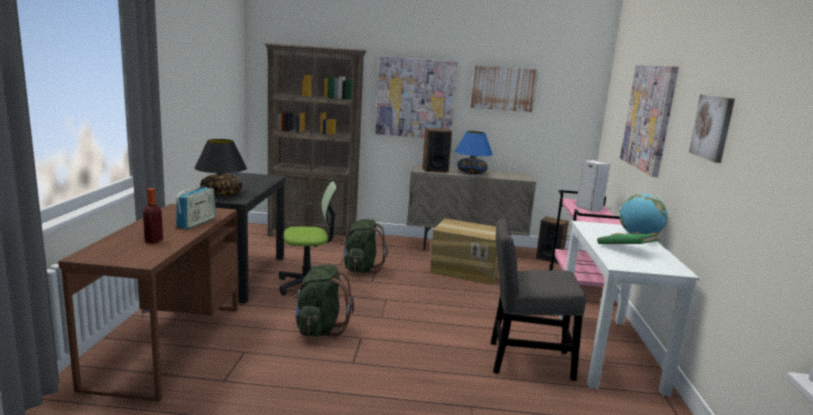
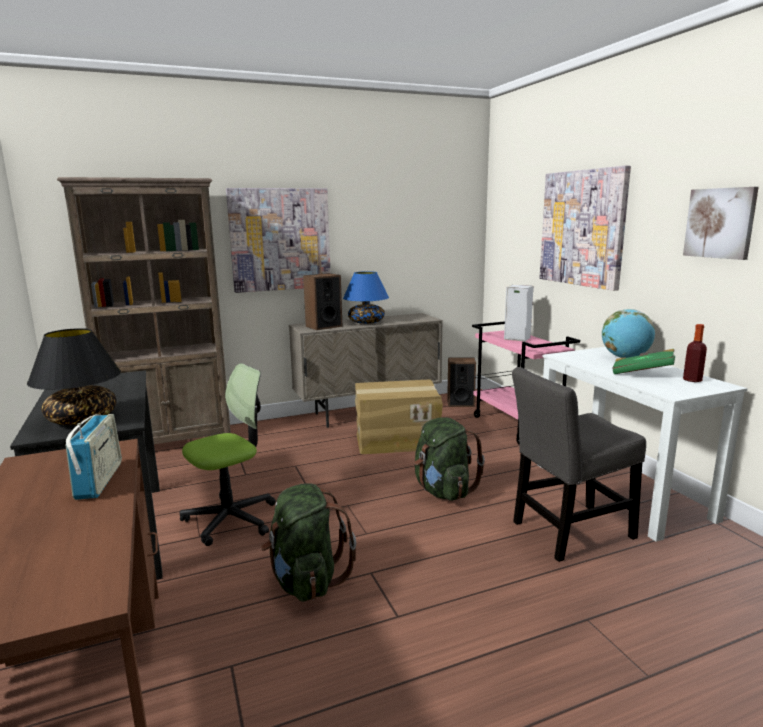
camera: 25 degrees left, 0 degrees up
(153, 241) = (59, 543): bottle -> bottle (692, 380)
(361, 269) = (277, 473): green backpack -> green backpack (443, 491)
(503, 88) = (382, 217): picture -> none

